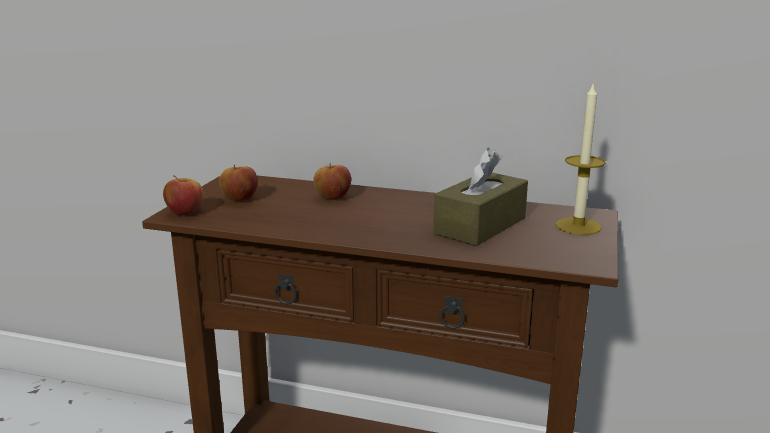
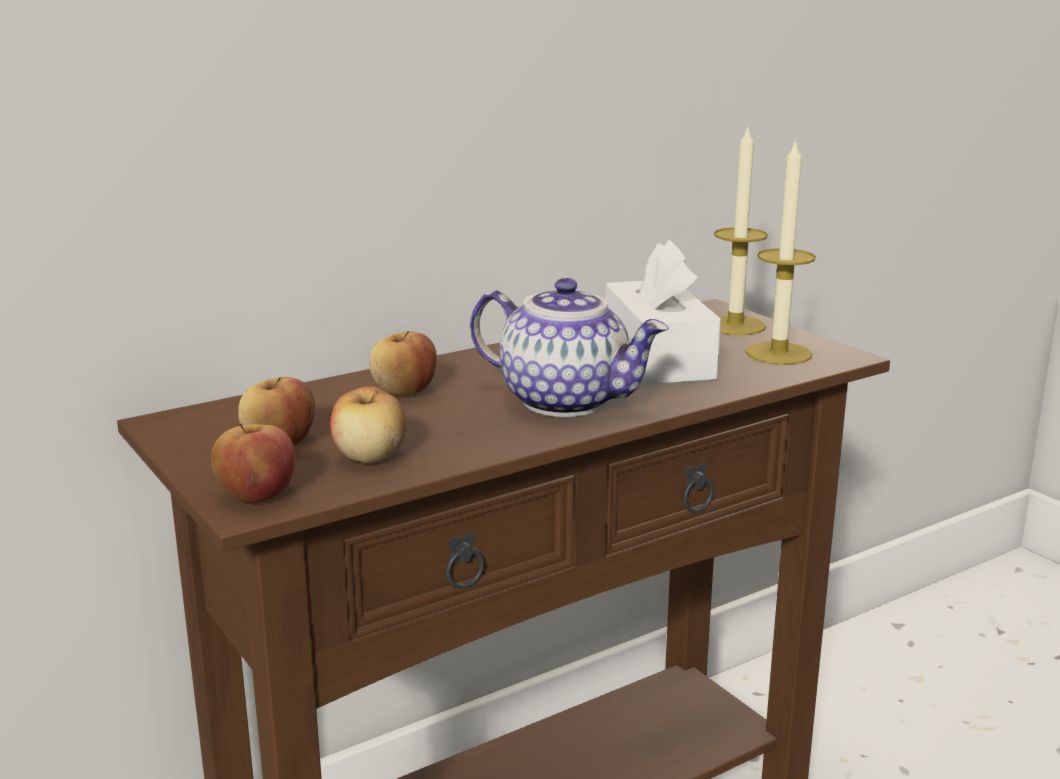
camera: 50 degrees left, 0 degrees up
(249, 215) = (370, 457): none -> apple
(380, 226) = (567, 401): none -> teapot
(480, 226) = (658, 359): brown tissue box -> white tissue box
(554, 248) = (778, 353): none -> candle

